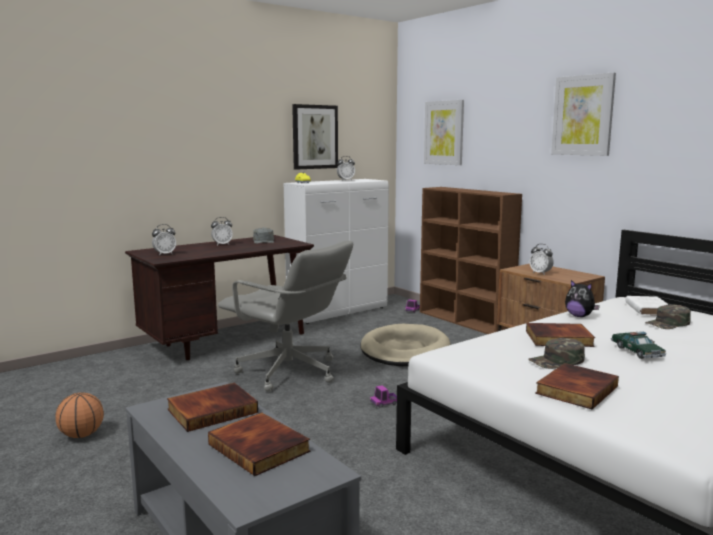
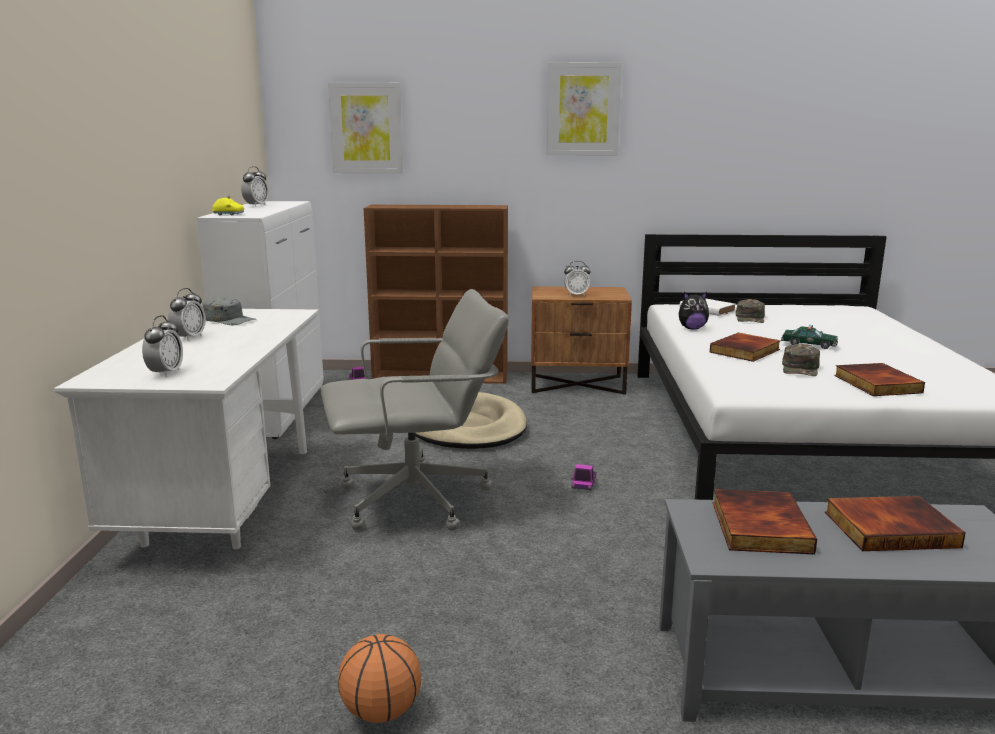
camera: 50 degrees left, 5 degrees up
(226, 341) = (226, 502): brown desk -> white desk
(314, 137) = (208, 136): picture -> none

